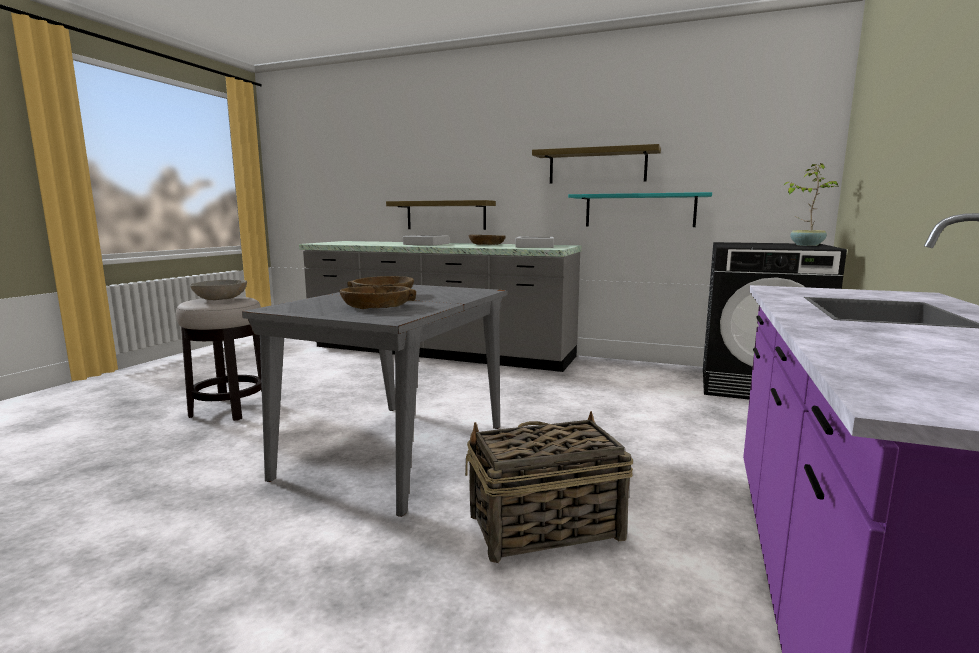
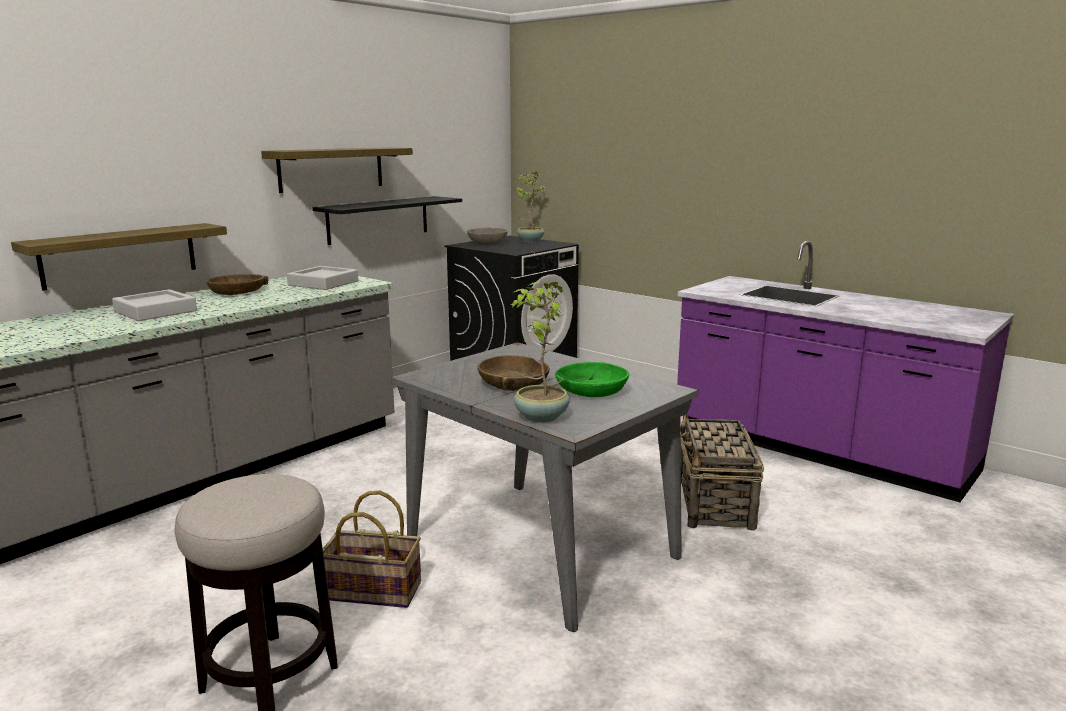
camera: 70 degrees left, 5 degrees up
(220, 298) = (253, 493): grey bowl -> grey bowl (487, 243)
(302, 303) = (540, 417): none -> potted plant
(317, 413) = (372, 592): none -> basket
(377, 306) = (591, 390): brown bowl -> green bowl
(639, 210) = (378, 219): turquoise shelf -> black shelf

